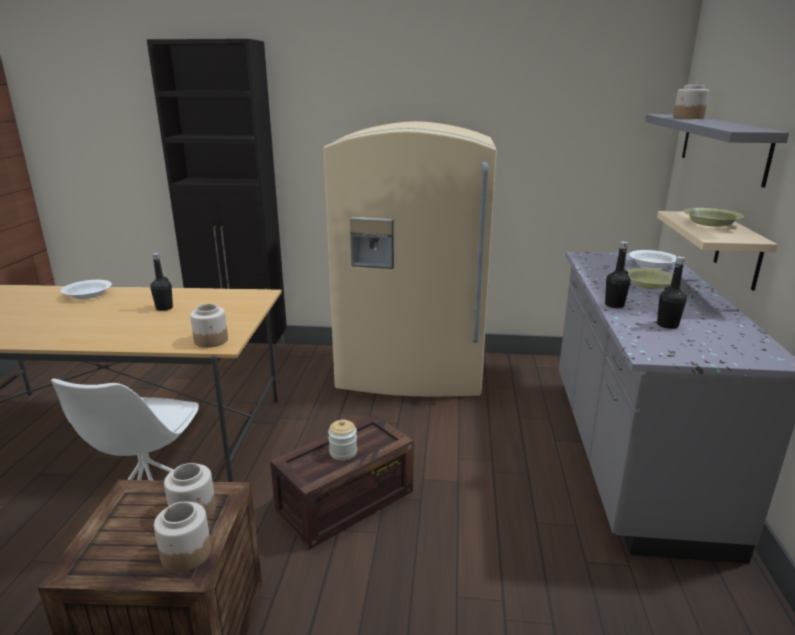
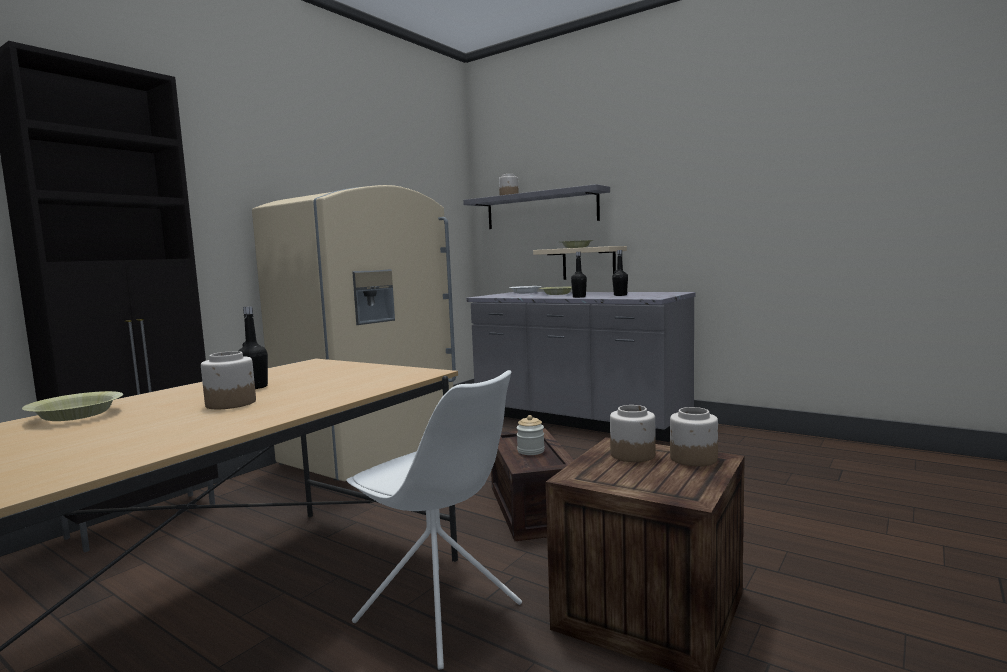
camera: 60 degrees left, 15 degrees down
(88, 295) = (77, 416): white bowl -> yellow bowl
(211, 341) = (407, 375): jar -> jar (231, 403)

